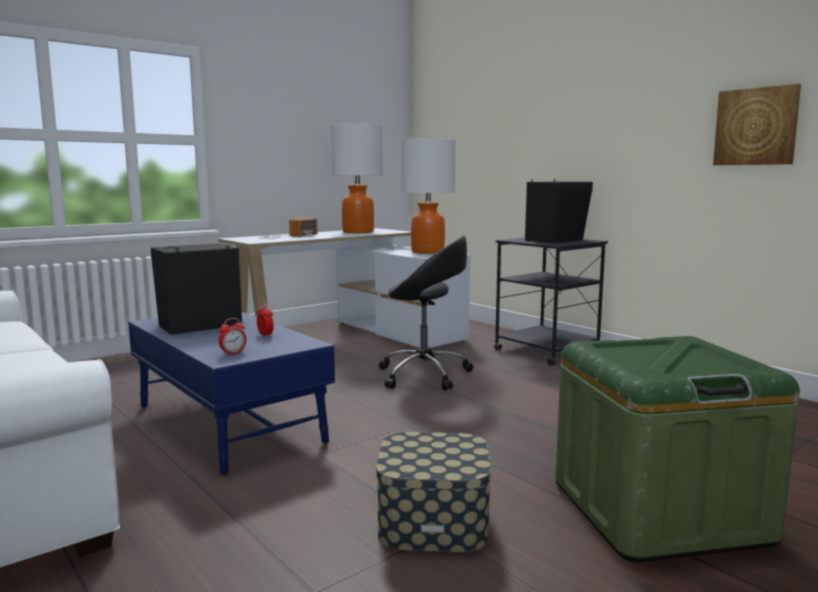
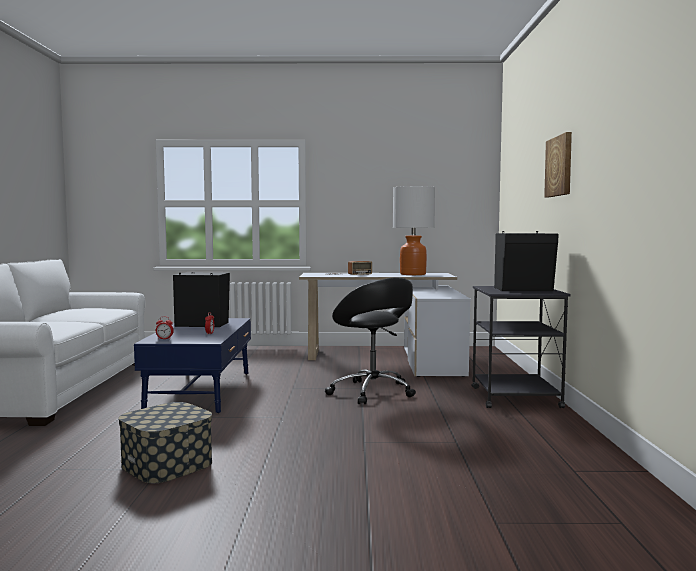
camera: 40 degrees right, 5 degrees down
(427, 252) = (446, 294): table lamp -> none
(658, 511) = (289, 509): green storage box -> none
(756, 126) = (650, 172): picture -> picture (560, 166)

